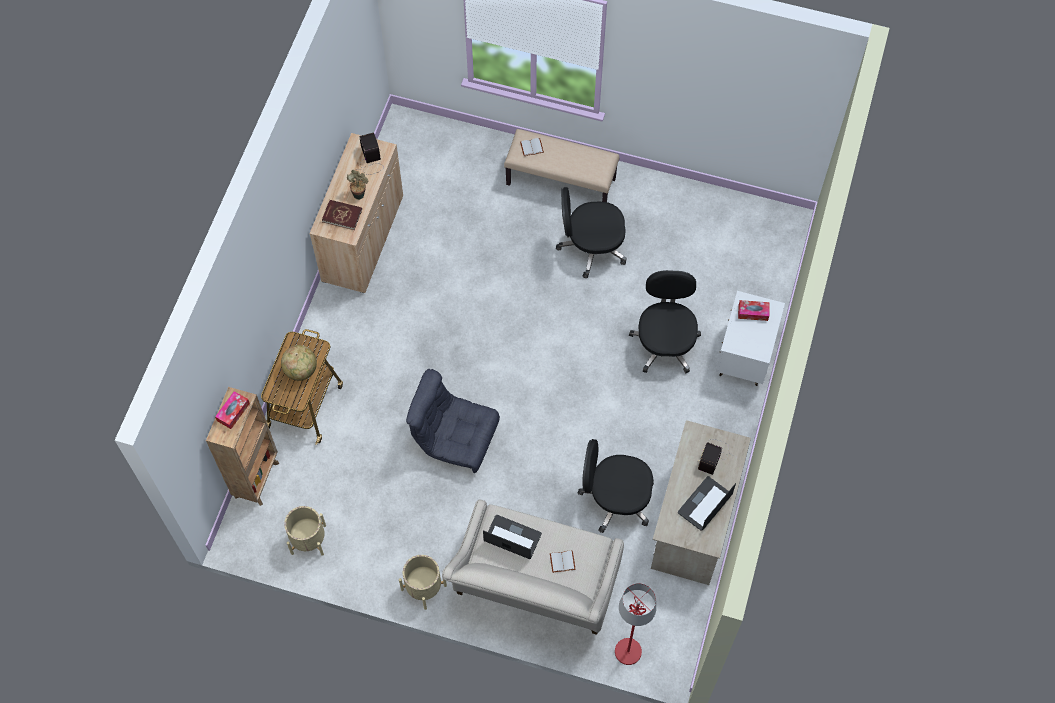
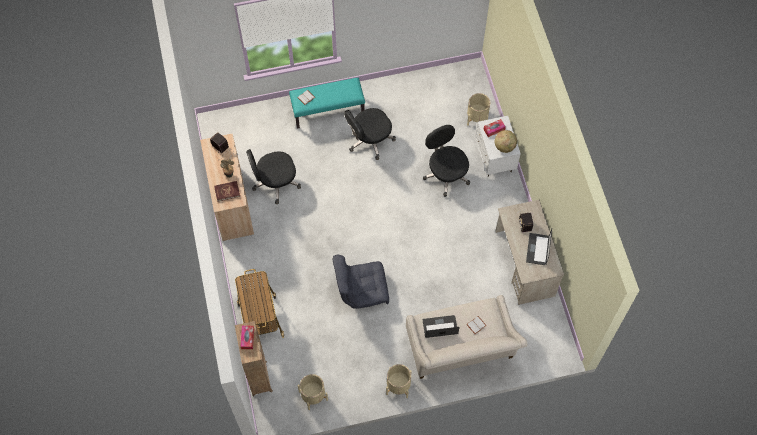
camera: 30 degrees left, 0 degrees up
(301, 370) = (258, 296): globe -> globe (504, 146)
(561, 181) = (328, 110): beige bench -> turquoise bench
(615, 499) = (474, 276): black office chair -> black office chair (275, 183)
(627, 652) = (534, 358): red floor lamp -> none
(756, 289) = (477, 117): none -> beige planter

